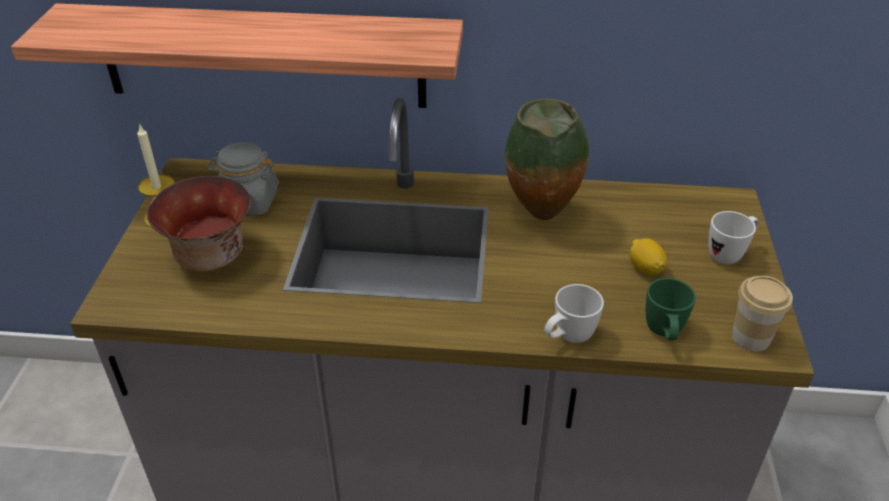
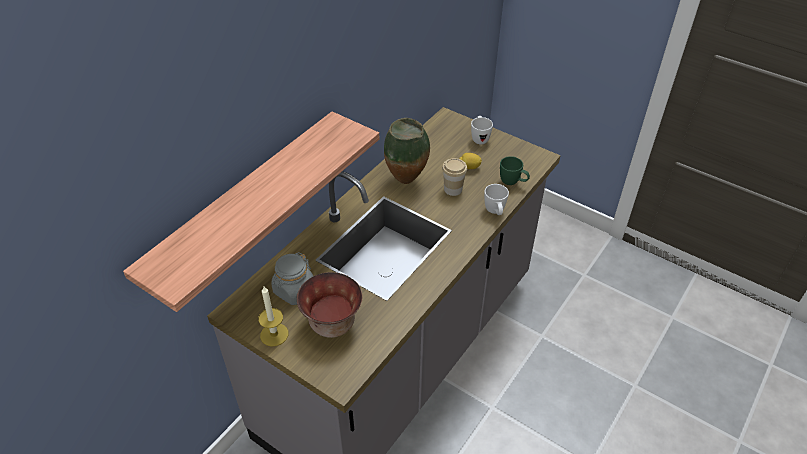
camera: 60 degrees left, 5 degrees up
(751, 337) = (531, 160): cup -> cup (453, 189)

